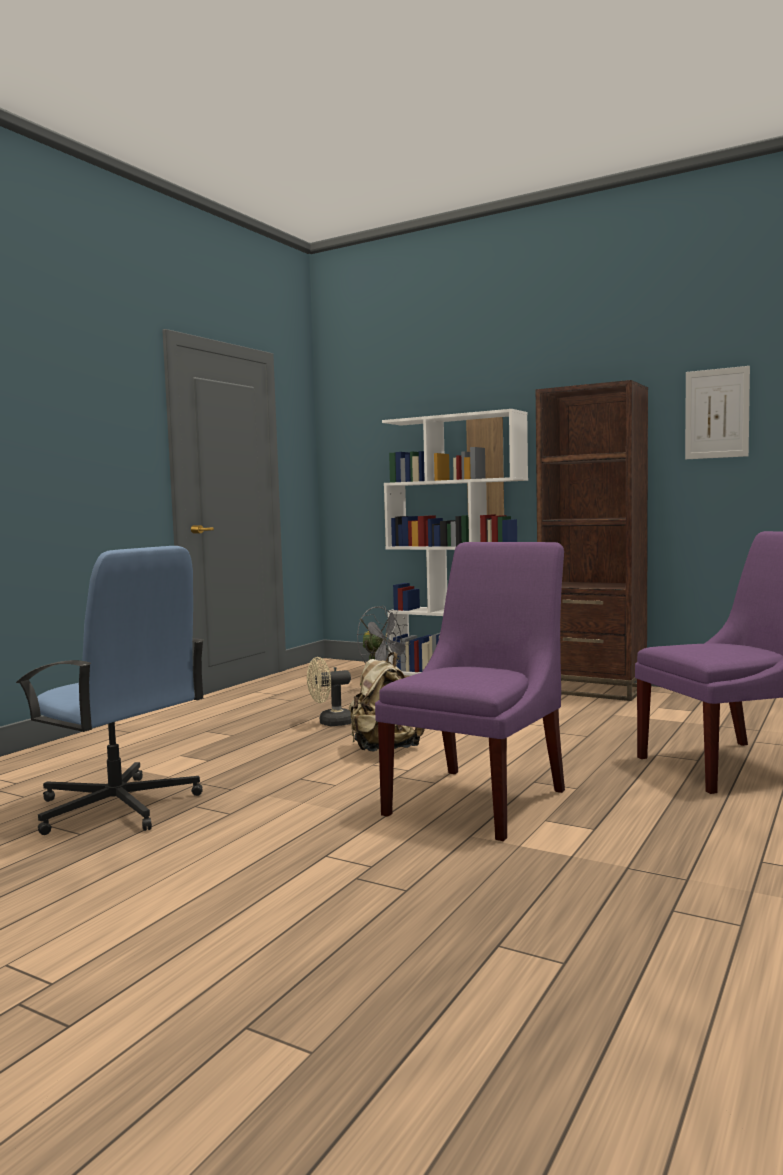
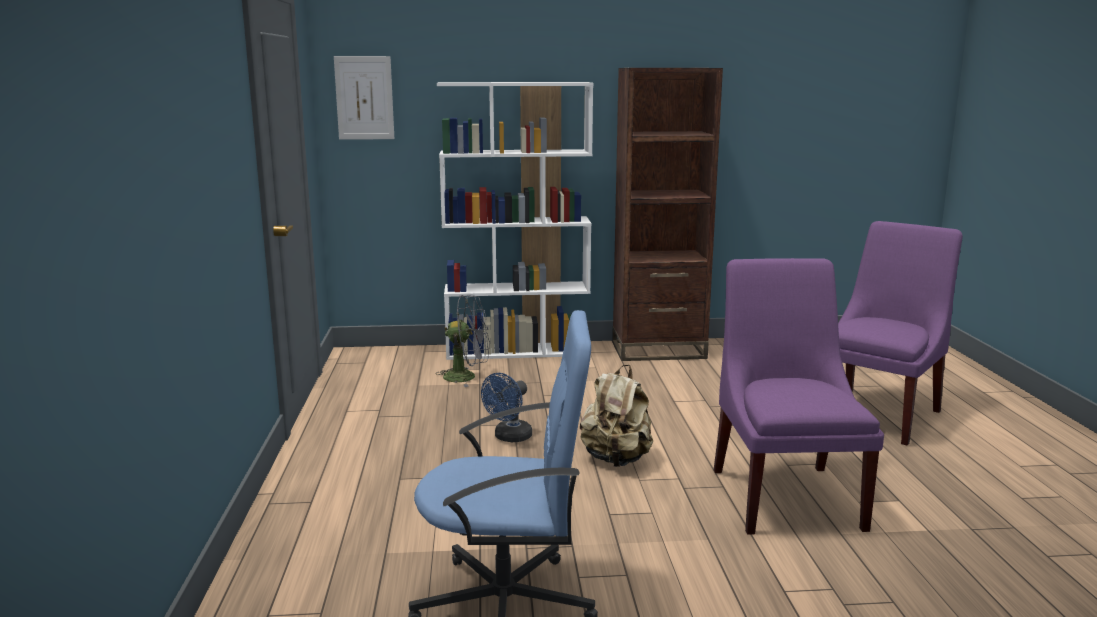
camera: 35 degrees left, 10 degrees up
(330, 723) = (509, 438): beige fan -> blue fan
(716, 413) = (761, 96): picture -> picture (364, 98)

